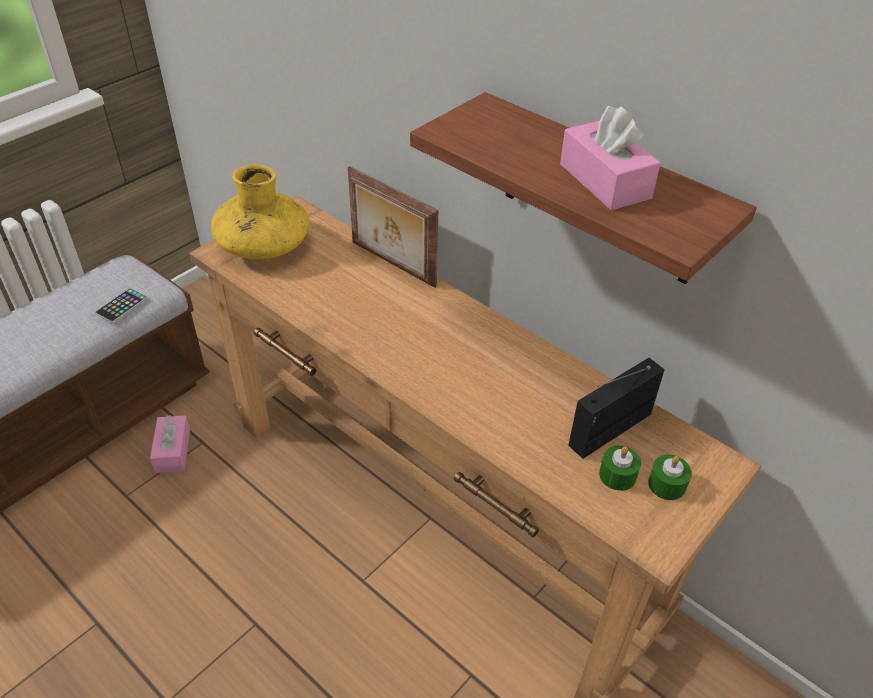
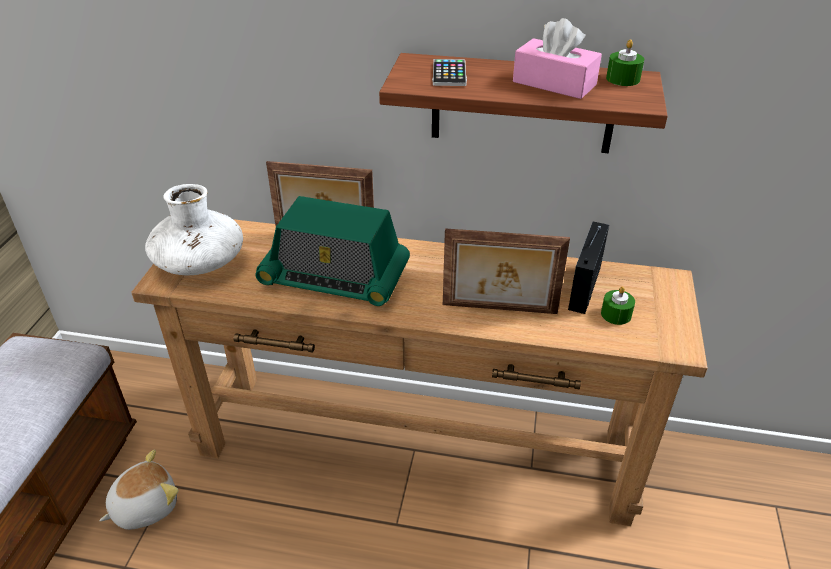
camera: 30 degrees left, 5 degrees down
(122, 306) = (50, 380): phone -> phone (449, 73)
(173, 451) = (144, 506): pink tissue box -> plush toy
(264, 246) = (199, 262): yellow vase -> white vase
(366, 309) = (335, 277): none -> radio
(495, 413) = (499, 310): none -> picture frame
(667, 484) = (650, 306): green candle -> green candle (623, 79)

